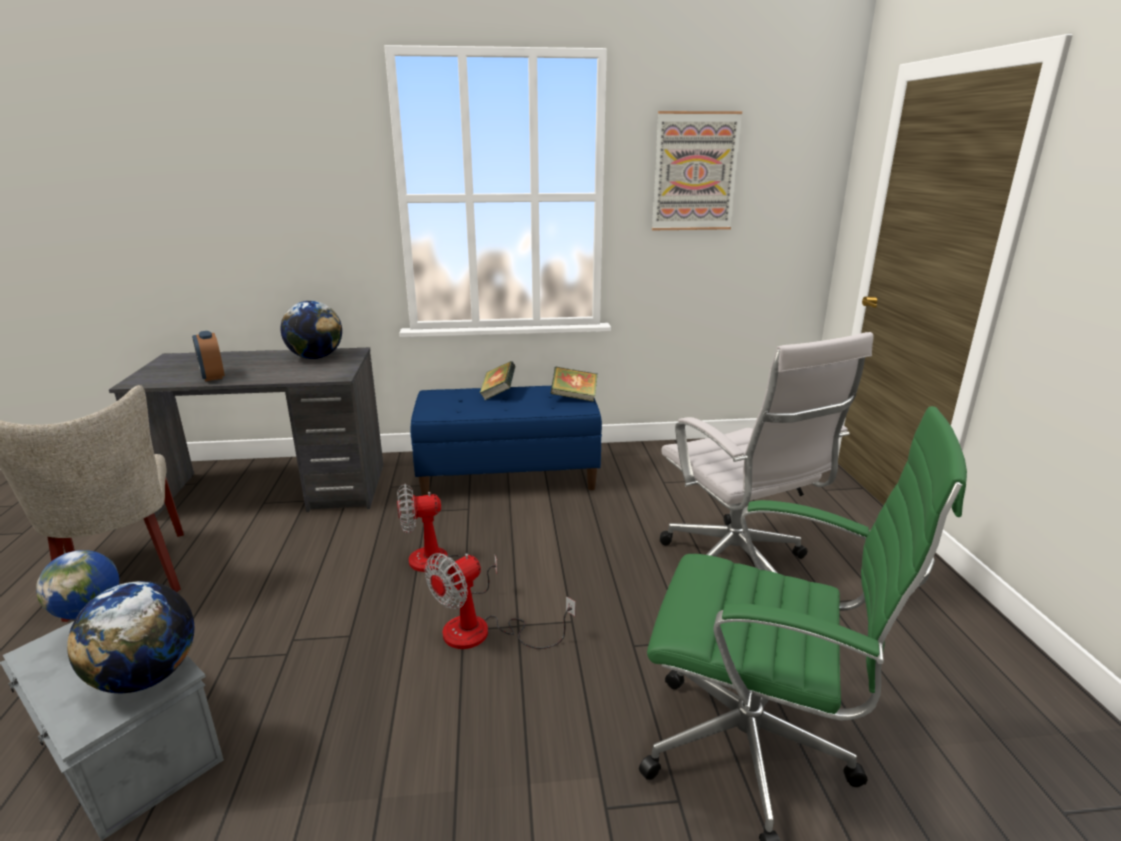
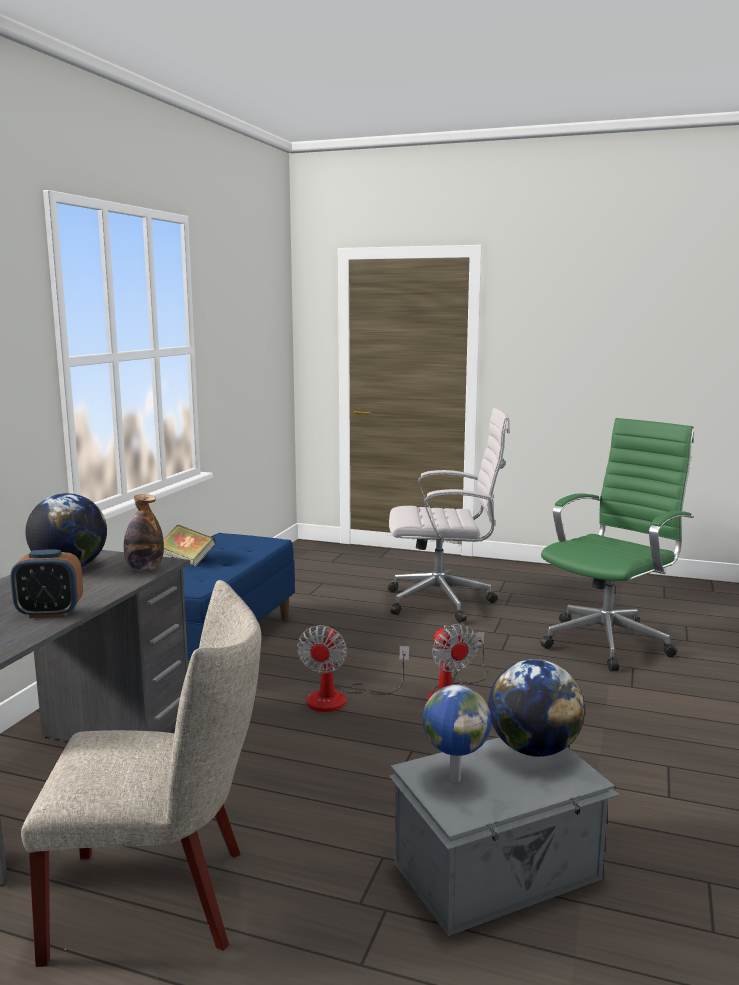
camera: 65 degrees left, 10 degrees down
(319, 375) = (144, 569): none -> bottle
(574, 397) = (244, 540): book -> none
(694, 172) = (235, 324): picture -> none

